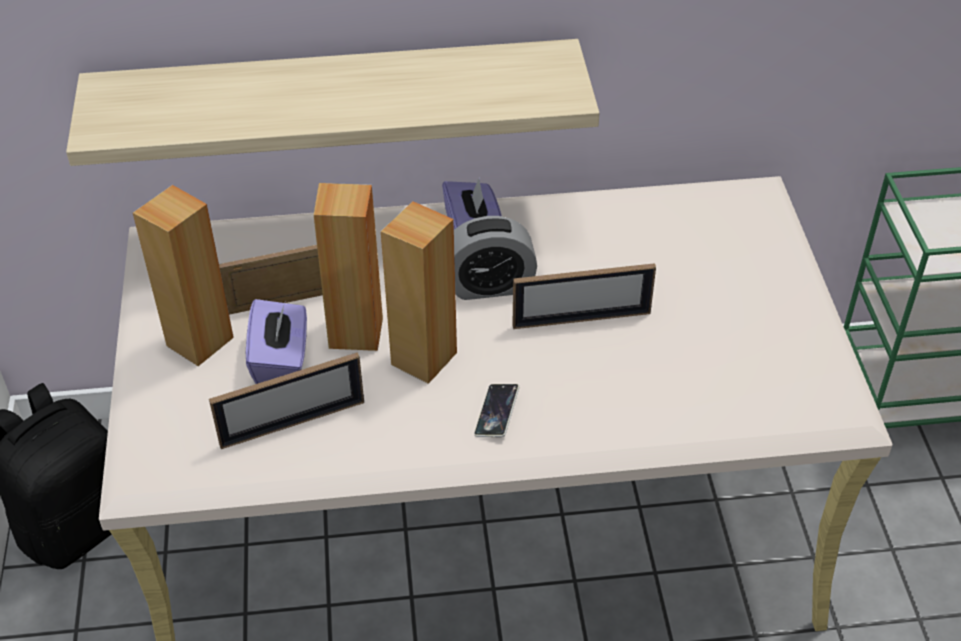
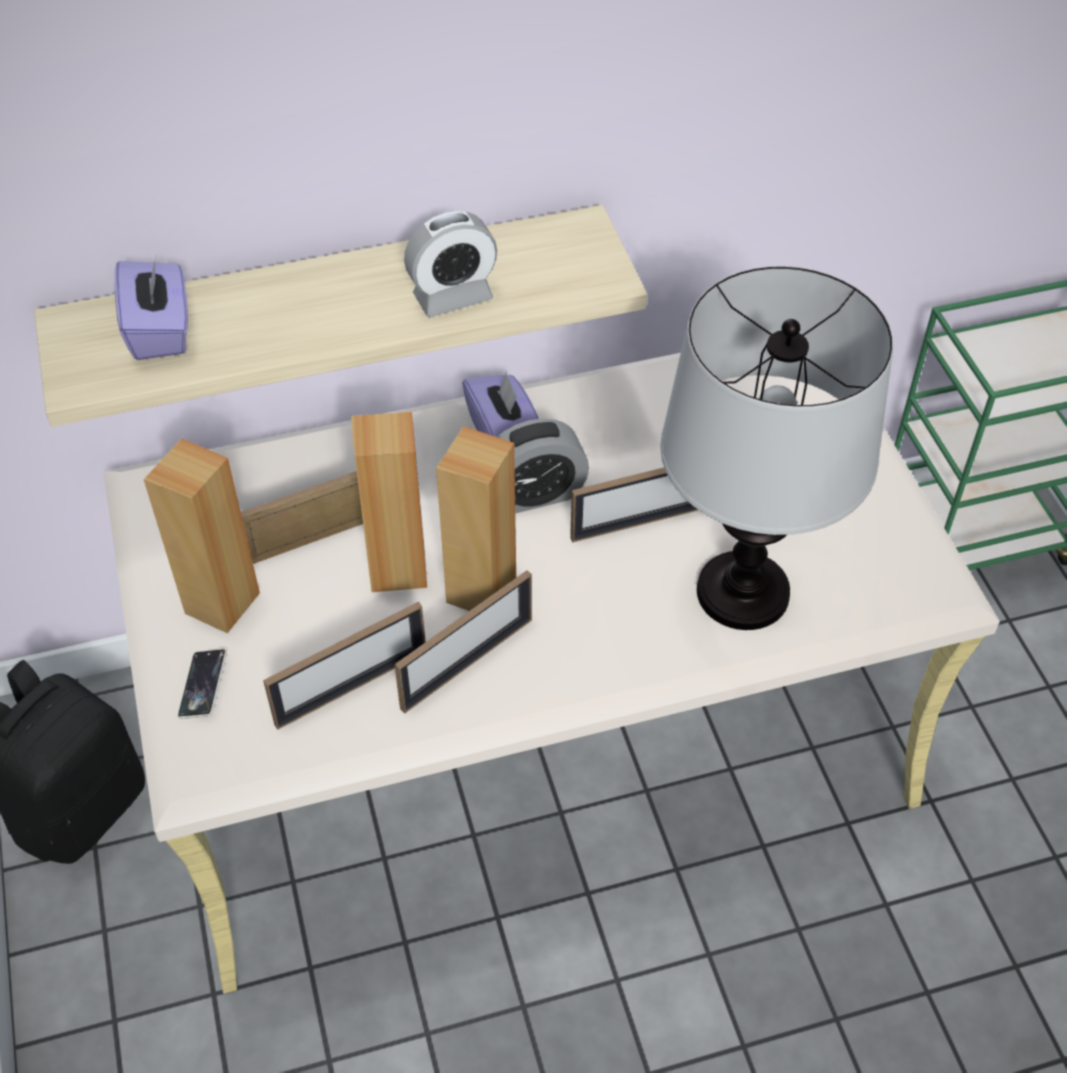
camera: 10 degrees left, 5 degrees up
(281, 360) = (321, 613): purple tissue box -> purple tissue box (160, 331)
(397, 417) = (467, 663): none -> picture frame
(429, 98) = (453, 297): none -> alarm clock
(496, 413) = (576, 644): phone -> phone (203, 686)
(656, 388) = (742, 591): none -> table lamp

